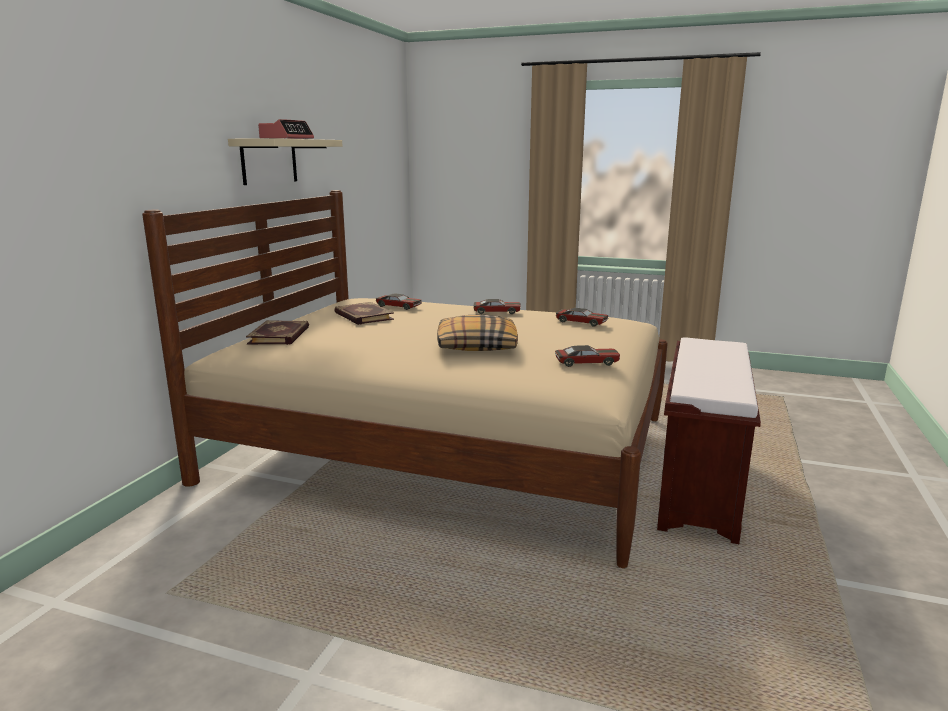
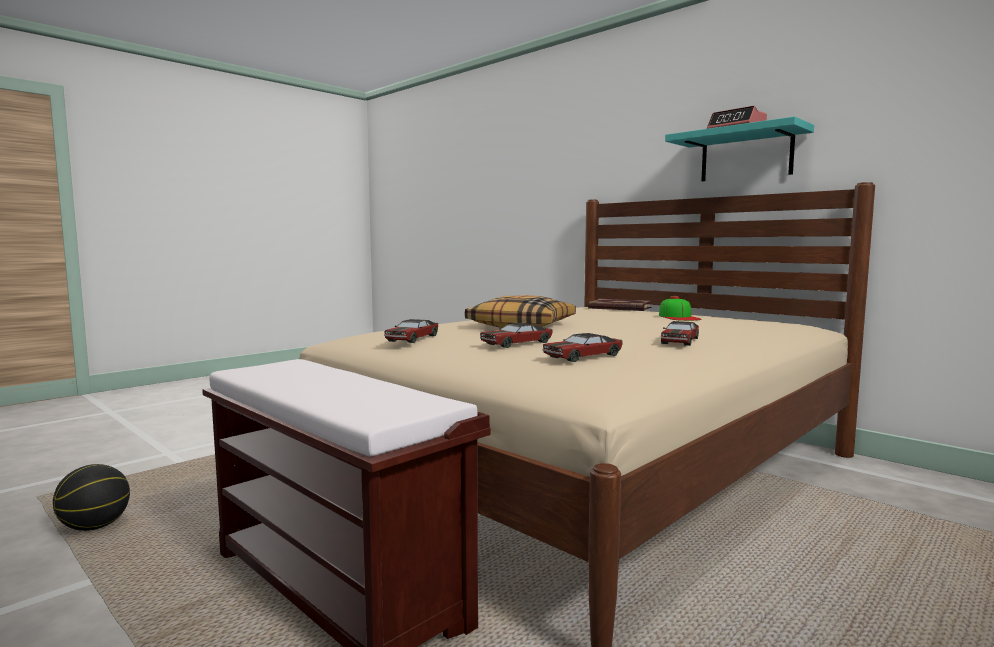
camera: 115 degrees right, 10 degrees down
(269, 161) = (746, 155): beige shelf -> turquoise shelf
(362, 316) = (679, 317): book -> cap
(399, 306) = (731, 325): toy car -> toy car (516, 343)
(822, 647) = (94, 527): none -> basketball

